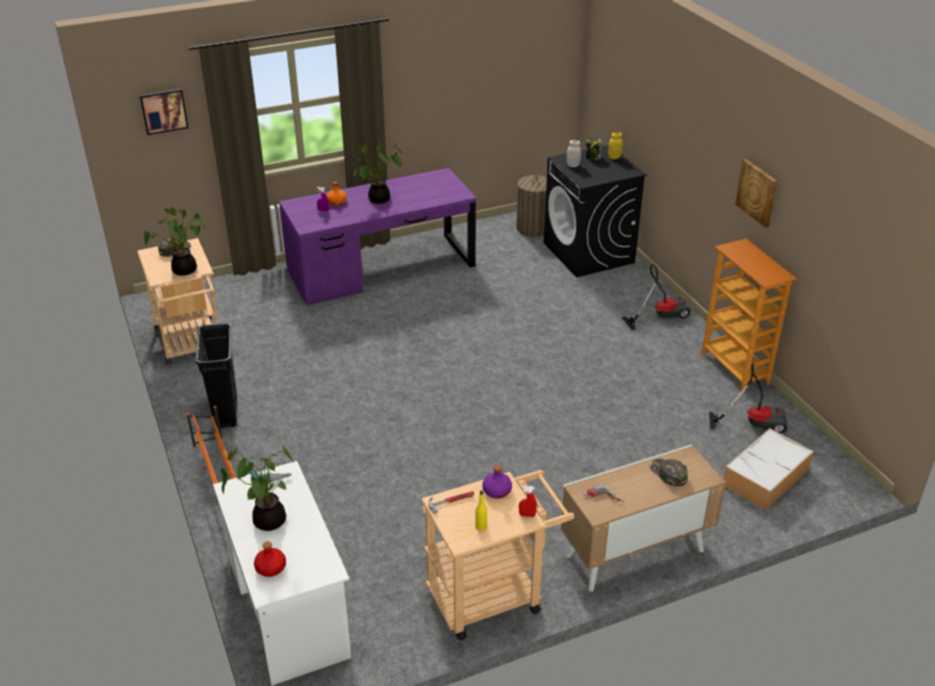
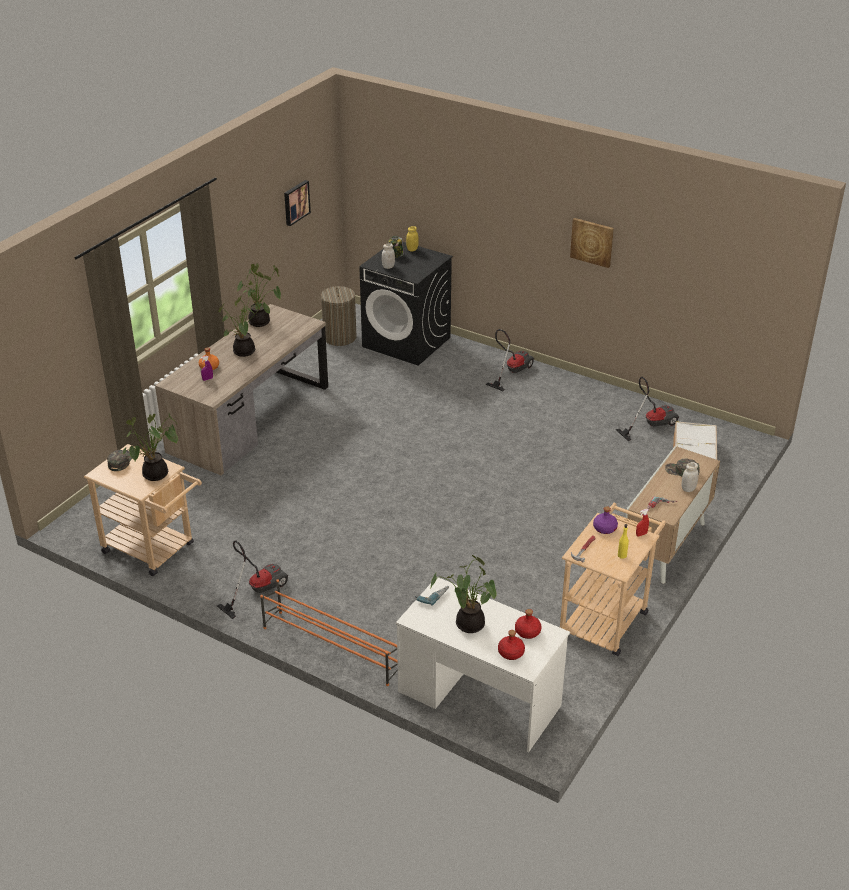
camera: 35 degrees left, 0 degrees up
(163, 110) = (52, 328): picture -> picture (295, 202)
(226, 412) = (257, 589): black trash can -> vacuum cleaner
(310, 555) = (527, 631): none -> red bottle
(381, 269) = (250, 419): purple desk -> brown desk
(422, 180) = (261, 322): none -> potted plant
(653, 495) = (688, 489): none -> white jar
(735, 369) = (602, 391): bookcase -> none

